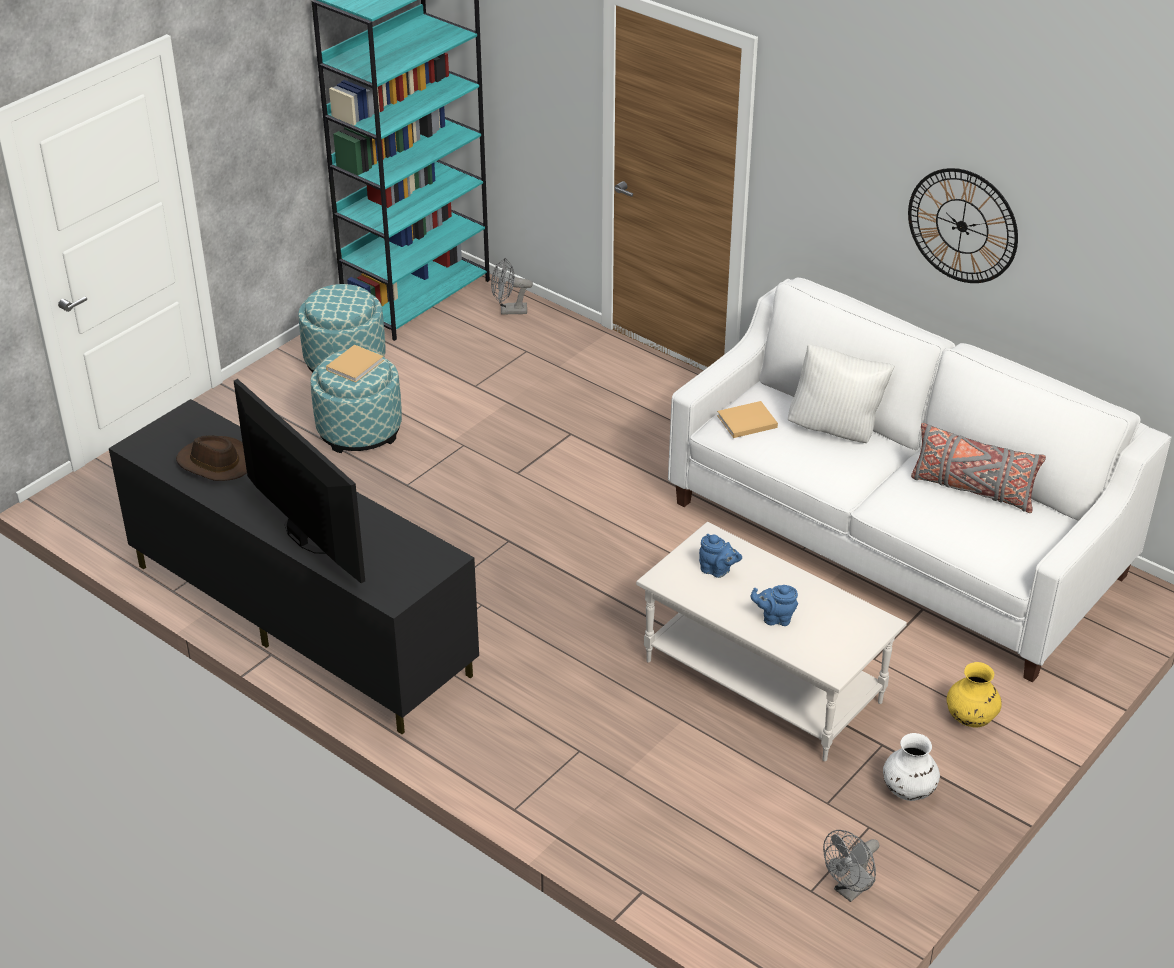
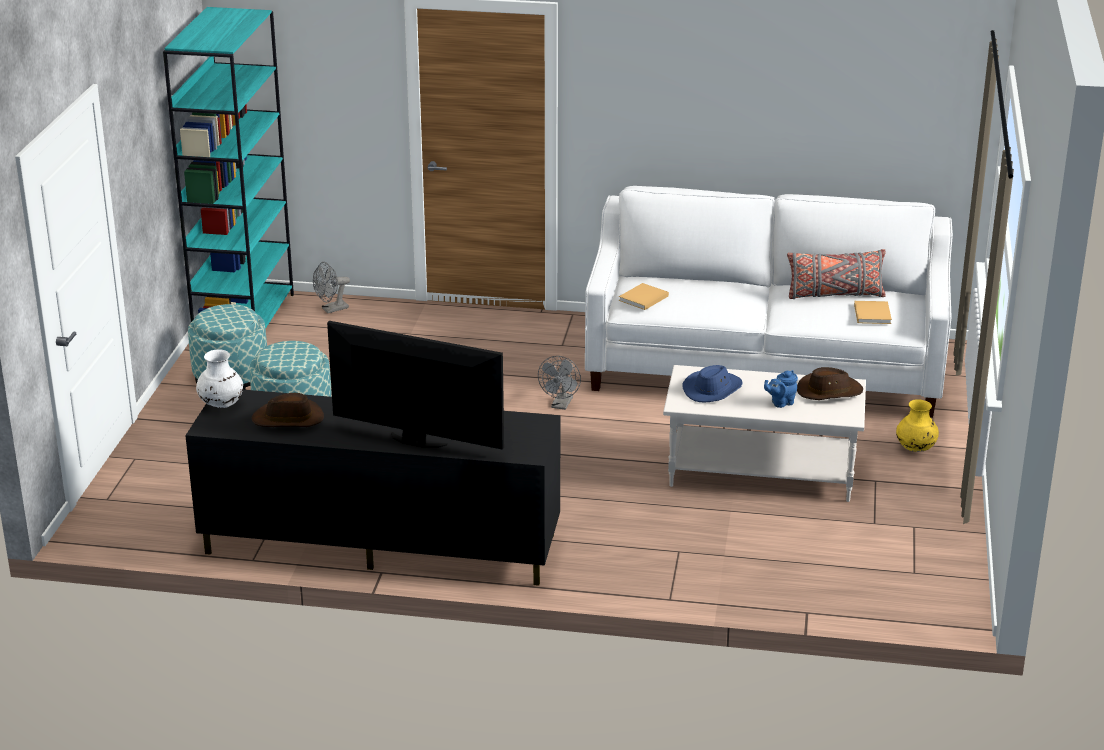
camera: 30 degrees left, 10 degrees down
(356, 364) = (289, 351): beige book -> beige book (872, 313)
(717, 571) = (712, 389): blue teapot -> blue hat
(835, 429) = (708, 287): white pillow -> none
(846, 622) = (829, 391): none -> brown hat
(850, 890) = (937, 563): grey fan -> grey fan (561, 405)
(908, 791) = (917, 499): white vase -> white vase (221, 405)
(962, 226) = (756, 106): wall clock -> none

